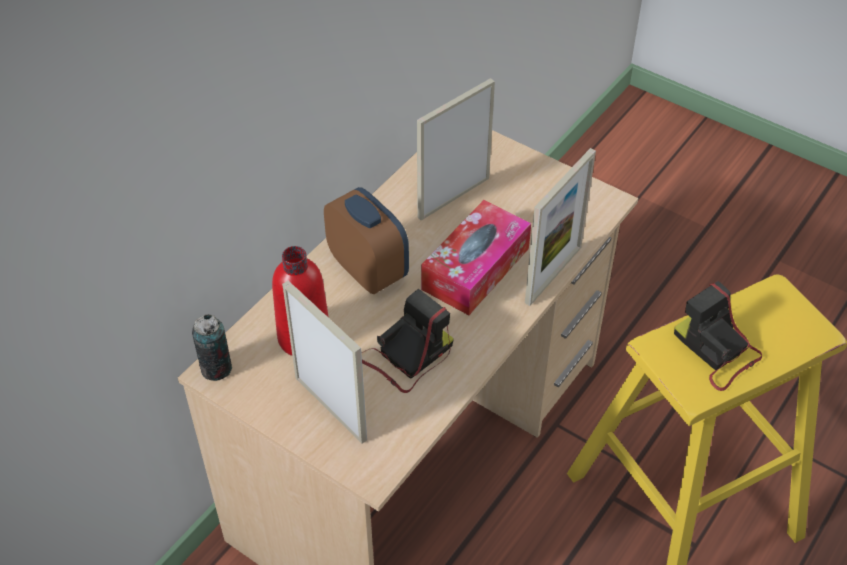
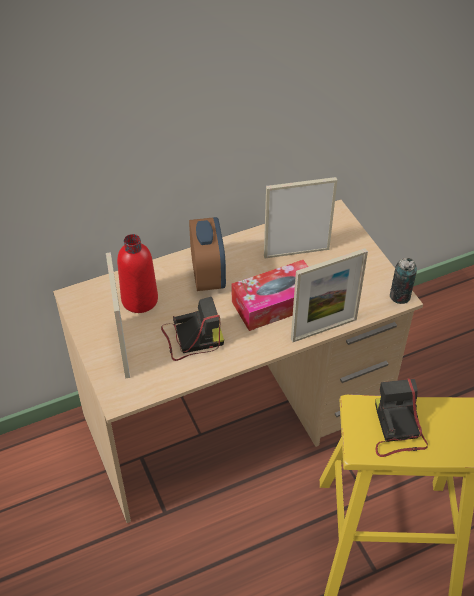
camera: 30 degrees right, 0 degrees up
(216, 368) = (77, 295): can -> can (400, 296)

